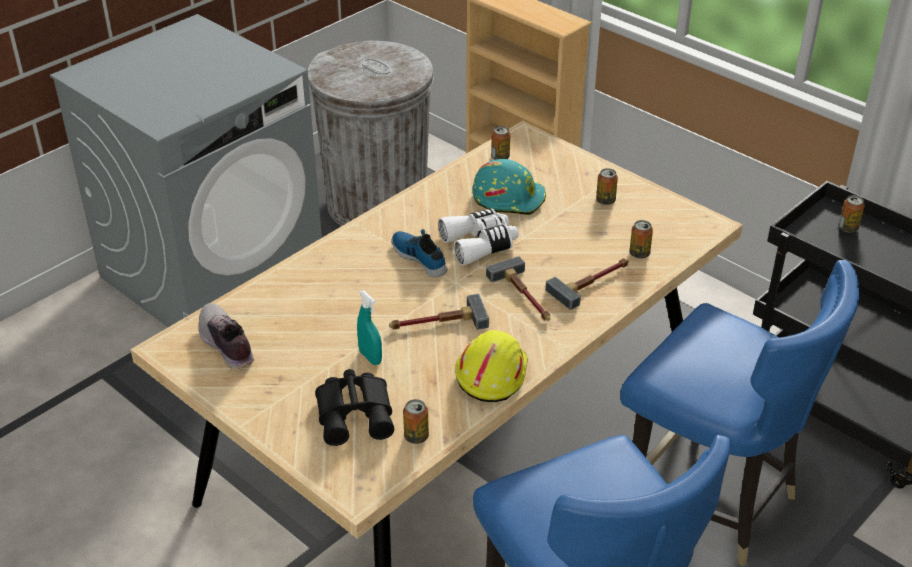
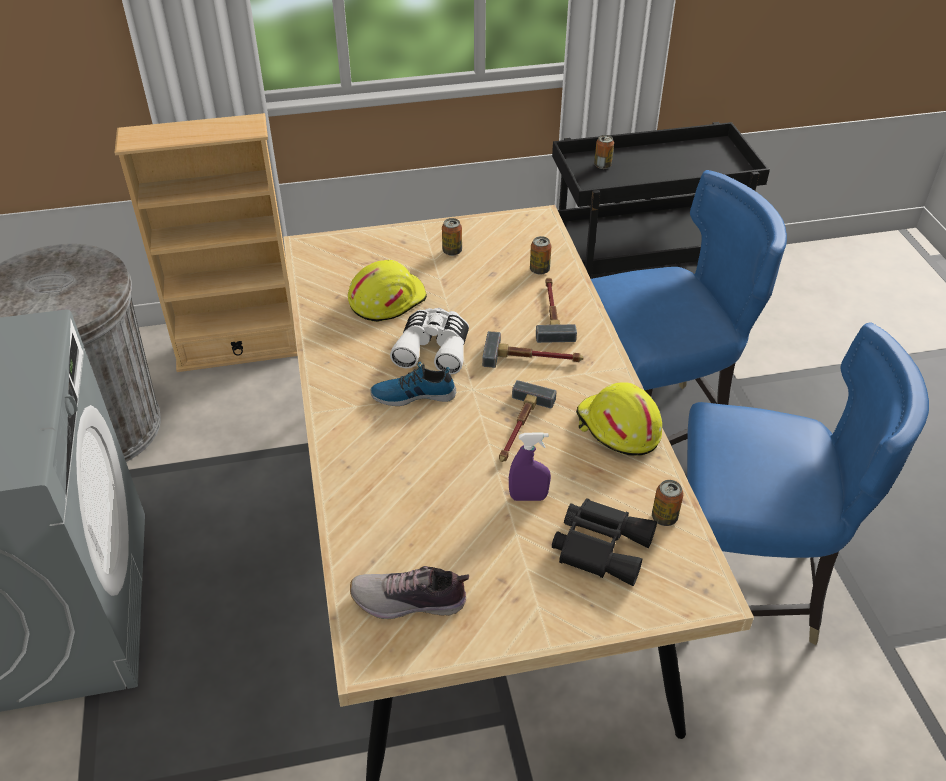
camera: 55 degrees left, 5 degrees up
(370, 357) = (528, 497): turquoise spray bottle -> purple spray bottle
(500, 157) = (322, 275): can -> none
(508, 197) = (386, 299): turquoise hard hat -> yellow hard hat

